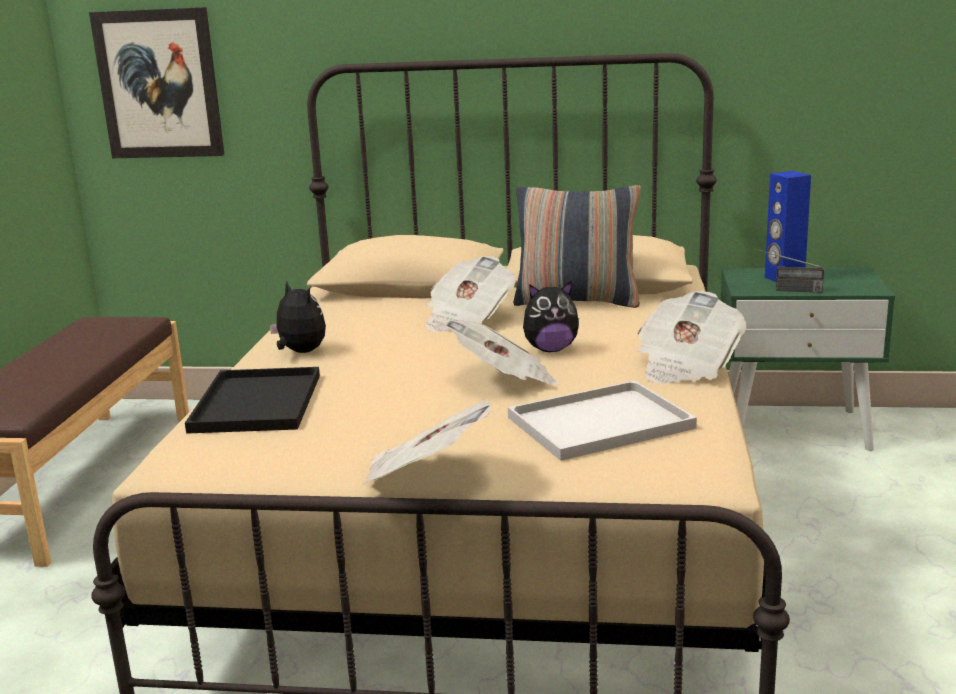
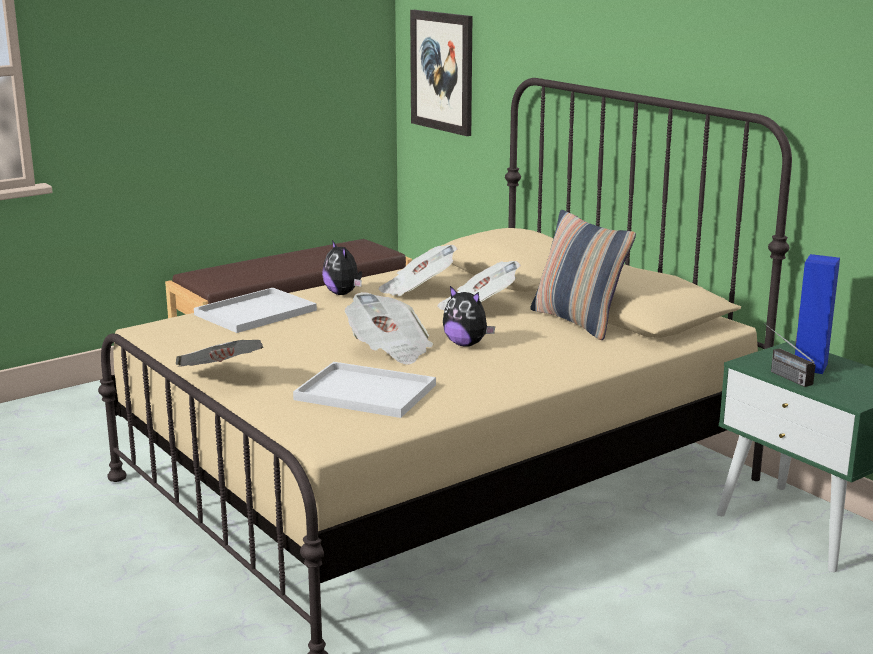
camera: 45 degrees right, 0 degrees up
(258, 404) = (254, 313): black tray -> white tray
(300, 352) = (343, 293): plush toy -> plush toy turned 150 degrees clockwise
(686, 366) = (506, 386): newspaper -> newspaper (417, 290)

